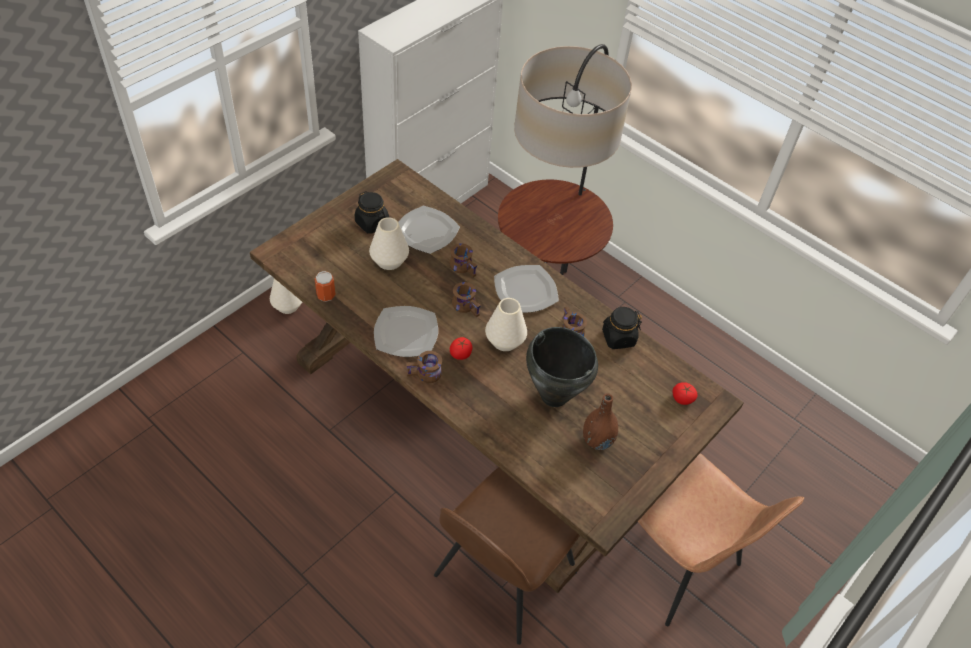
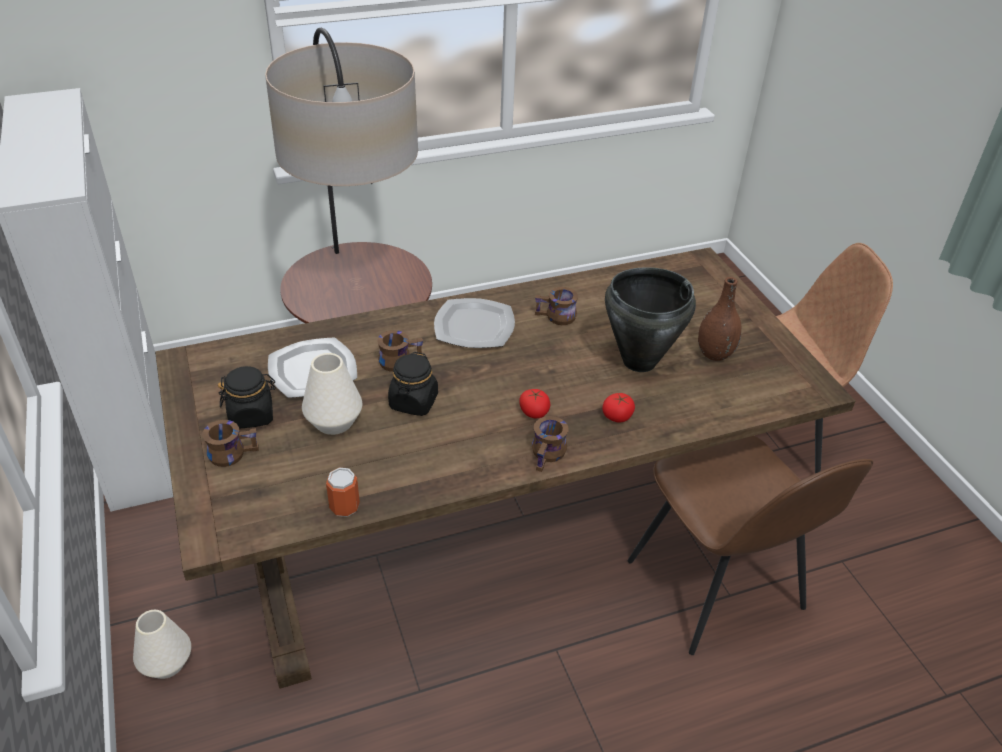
camera: 60 degrees left, 10 degrees down
(405, 333) = (470, 449): plate -> none
(467, 305) = (463, 379): brown mug -> brown mug (232, 451)
(505, 341) = (538, 369): white vase -> none
(618, 338) = (587, 288): black jar -> black jar (413, 402)
(682, 398) = (688, 279): tomato -> tomato (617, 416)

